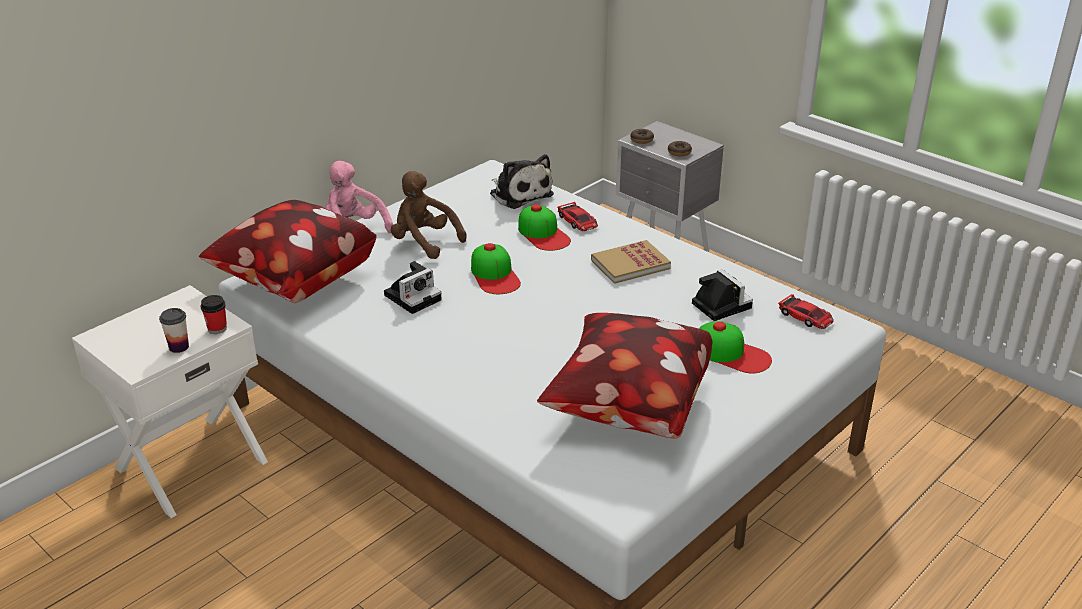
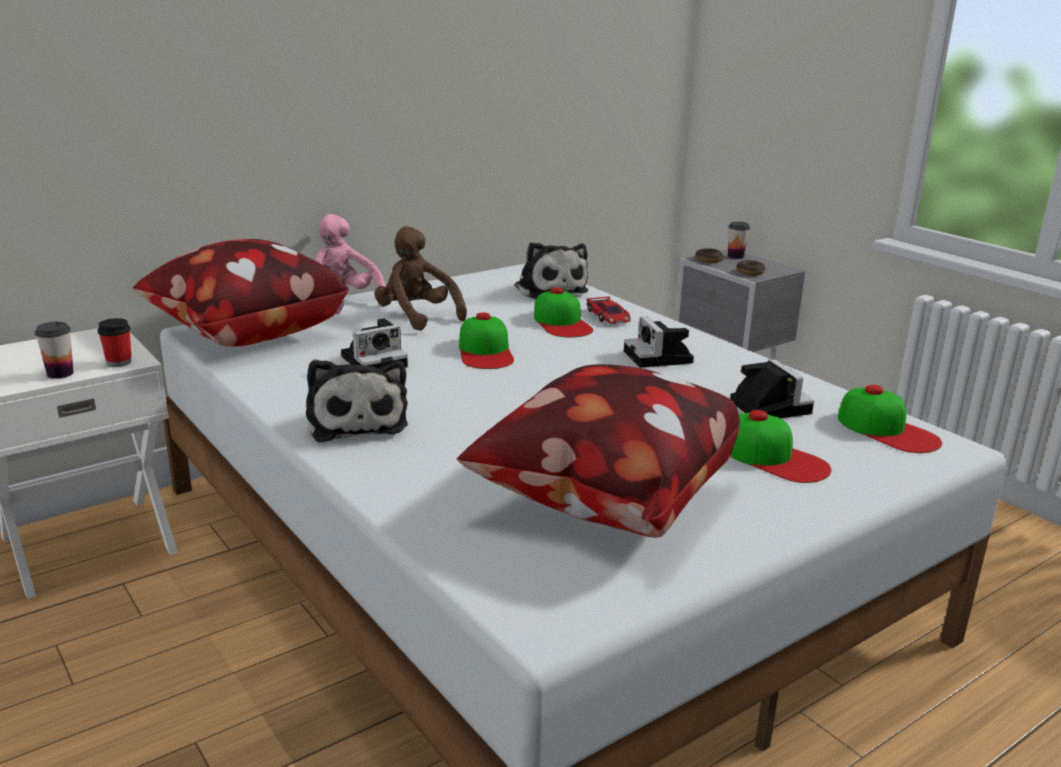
camera: 10 degrees right, 10 degrees down
(428, 361) = (356, 421): none -> plush toy
(630, 264) = (659, 358): book -> camera
(663, 132) = (735, 256): none -> cup
(805, 317) = (887, 430): toy car -> cap

